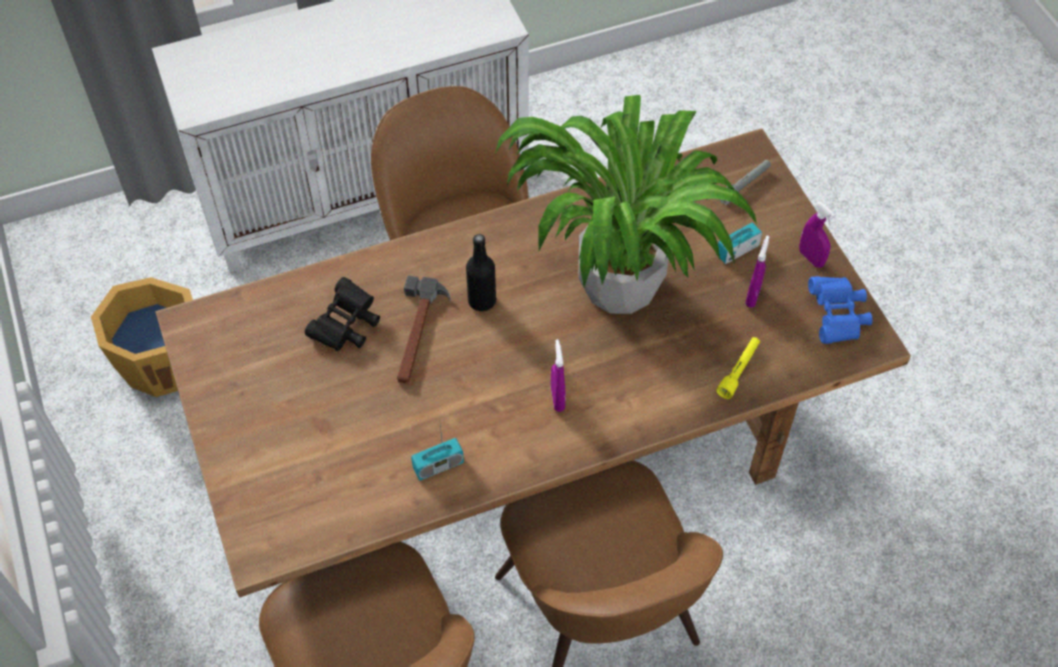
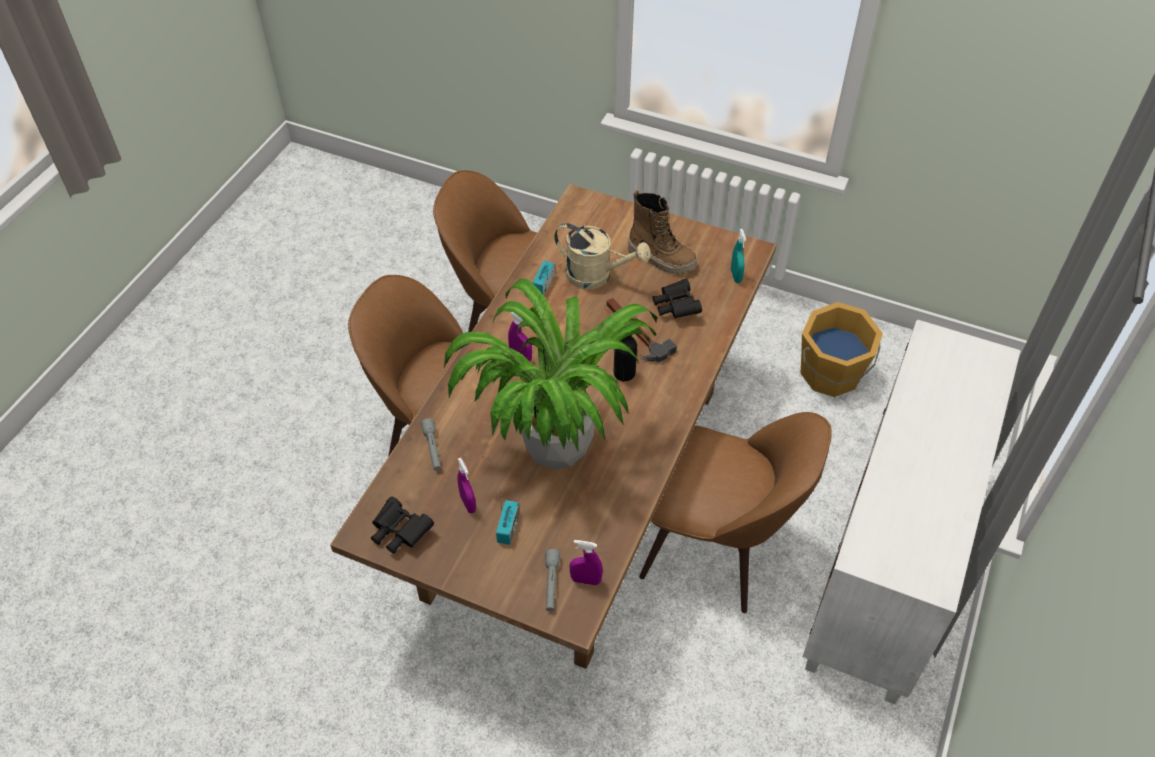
camera: 135 degrees right, 5 degrees down
(245, 310) = (736, 276): none -> turquoise spray bottle
(283, 391) = (661, 259): none -> boot
(372, 428) = (596, 276): none -> beige watering can
(739, 371) = (433, 449): yellow flashlight -> grey flashlight
(811, 258) = (453, 563): purple spray bottle -> purple spray bottle (585, 580)
(837, 317) = (399, 532): blue binoculars -> black binoculars

